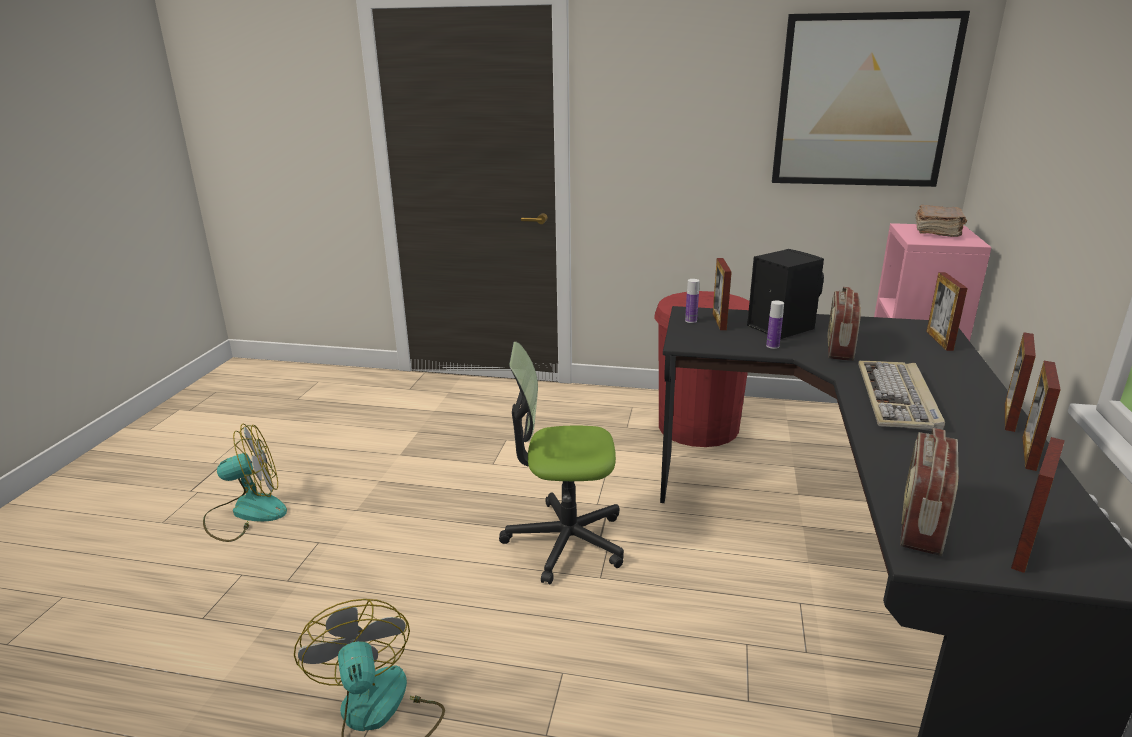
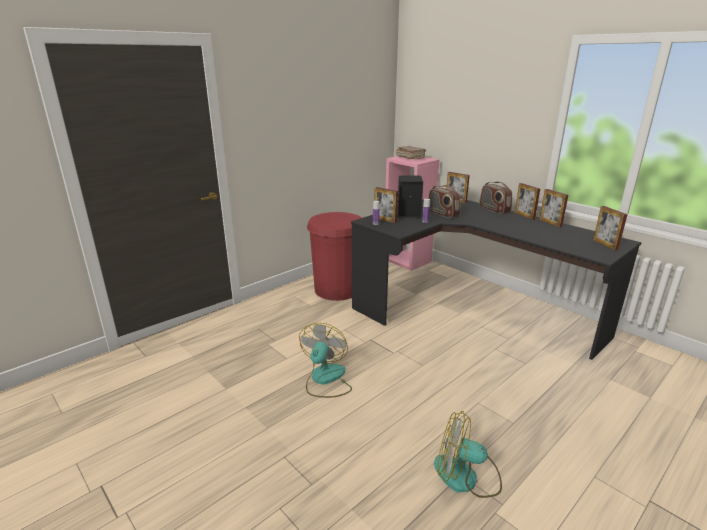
camera: 55 degrees left, 0 degrees up
(246, 513) = (200, 487): fan -> fan (325, 380)
(565, 541) = (385, 363): office chair -> none
(863, 101) = (358, 100): picture -> none
(898, 399) = (496, 222): keyboard -> none
(920, 523) = (584, 251): radio -> radio (494, 210)

